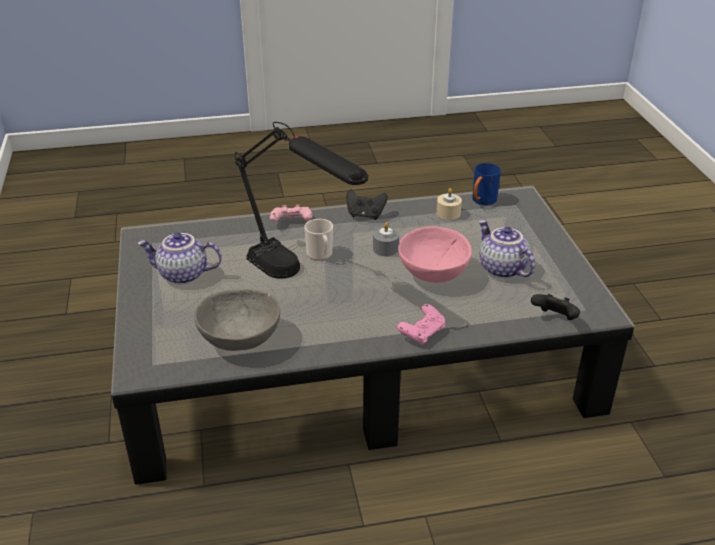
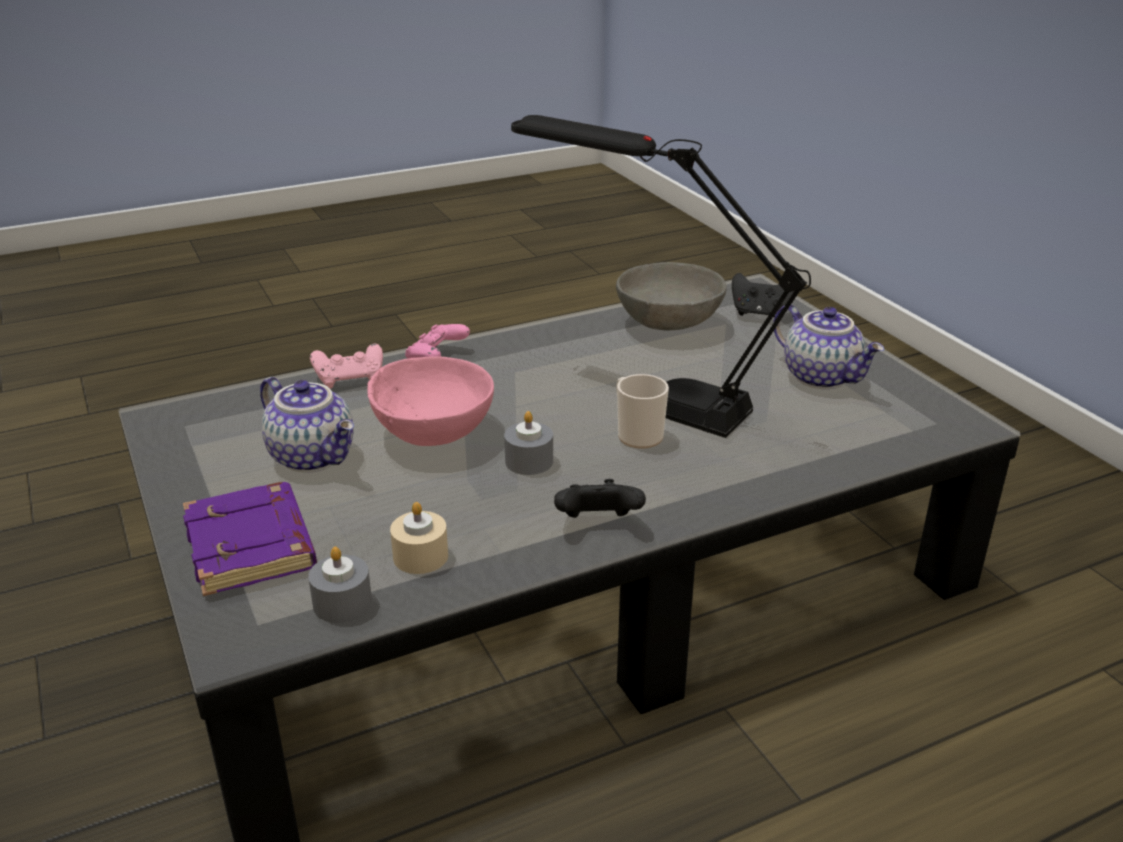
camera: 165 degrees right, 5 degrees down
(182, 275) = (822, 377): teapot -> teapot turned 60 degrees clockwise
(291, 222) = (732, 484): pink game controller -> pink game controller (350, 379)
(482, 201) = (342, 603): blue mug -> grey candle
(524, 228) = (253, 547): none -> purple book
(555, 319) = (241, 397): black game controller -> black game controller (760, 314)

